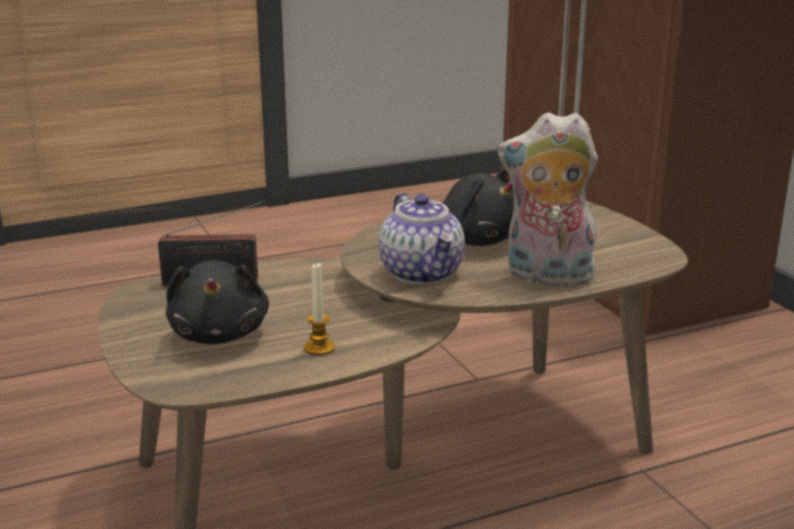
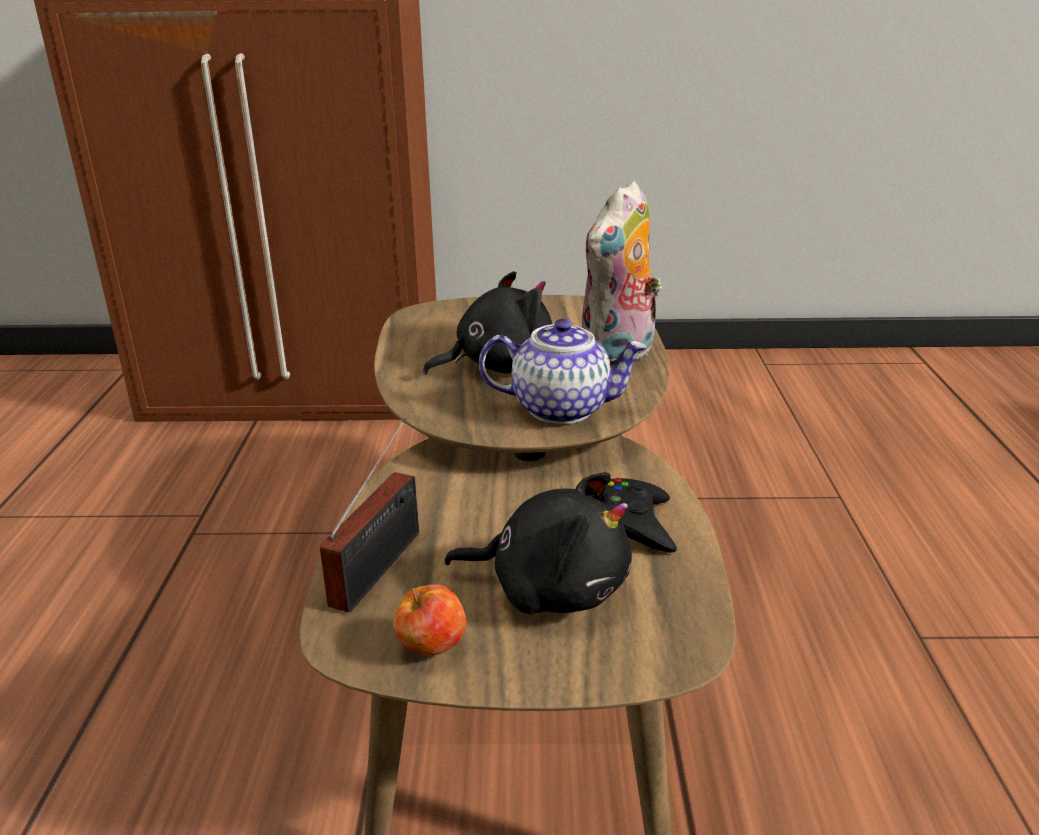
camera: 65 degrees left, 5 degrees up
(142, 313) = (432, 648): none -> apple
(319, 348) = (634, 524): candle -> black game controller

